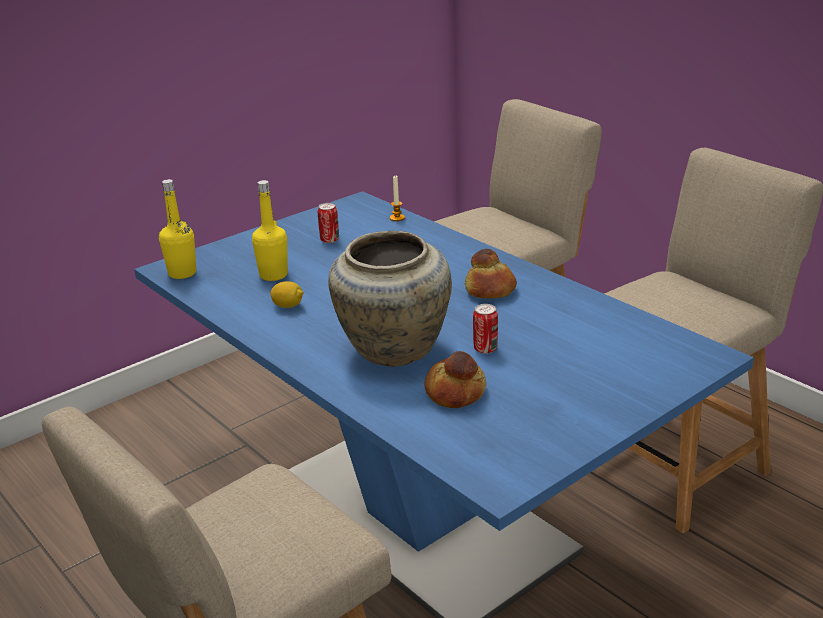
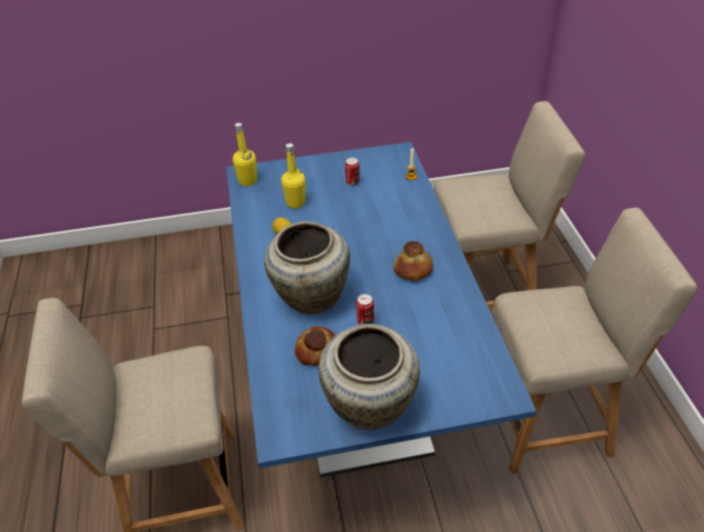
camera: 30 degrees right, 15 degrees up
(578, 419) = (369, 409): none -> beige vase

